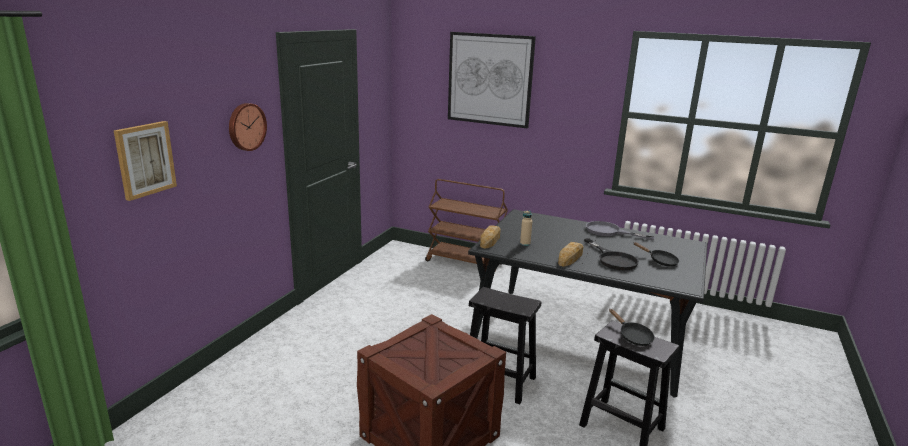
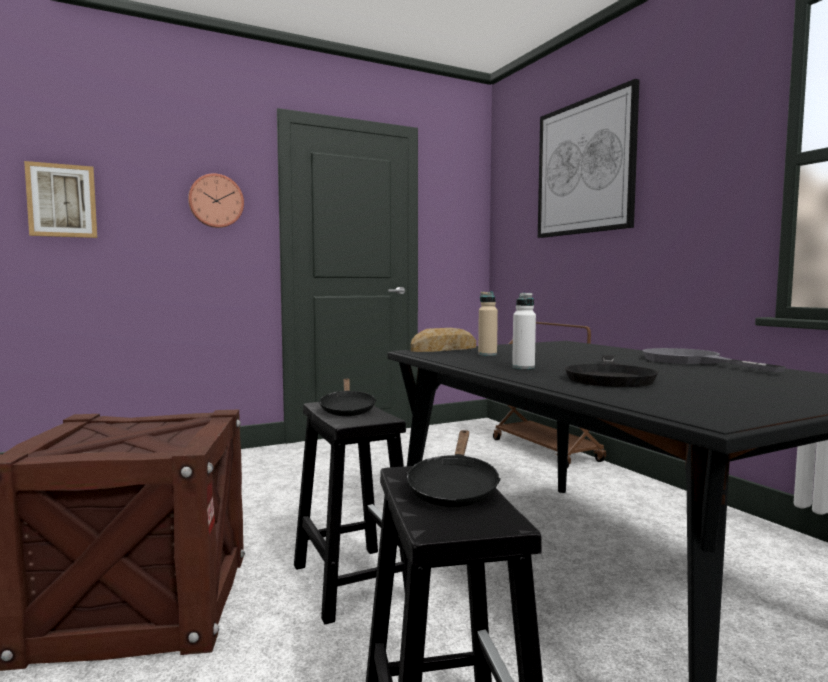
camera: 40 degrees right, 15 degrees down
(570, 258) = (523, 367): bread -> white bottle
(660, 261) = (729, 389): black frying pan -> black frying pan (347, 410)

